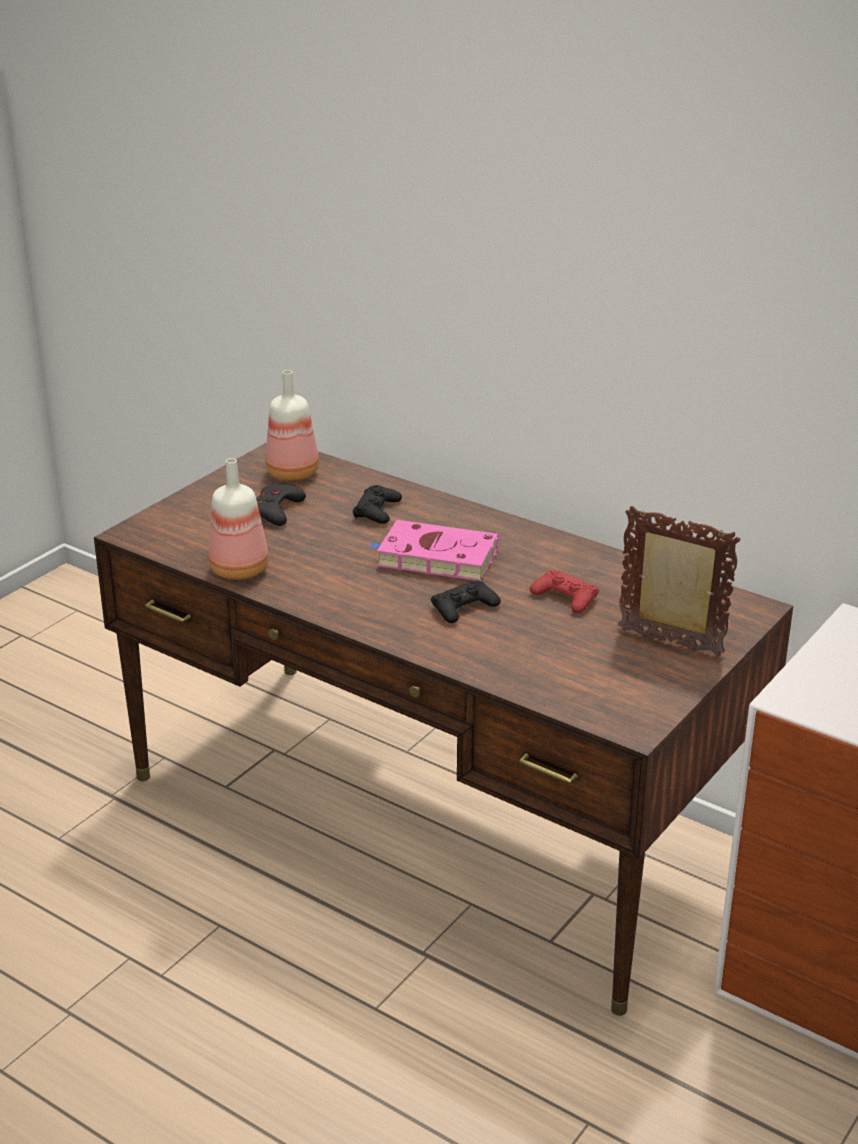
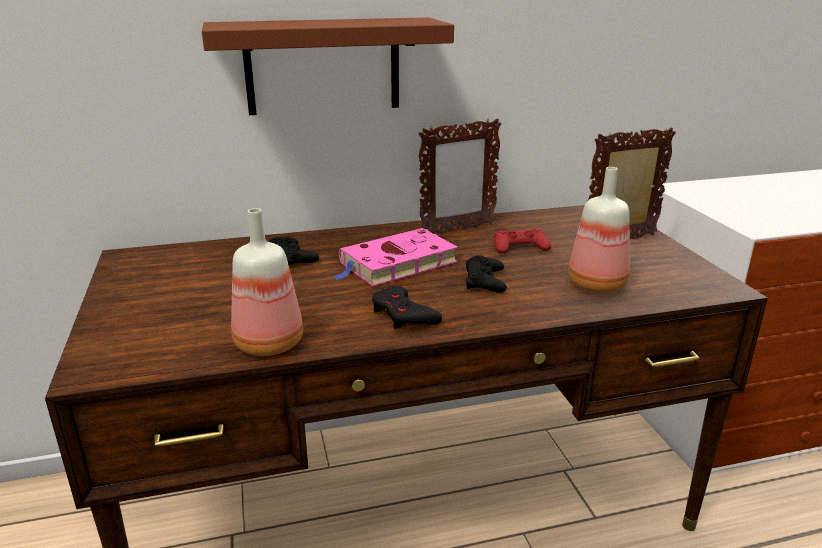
camera: 50 degrees left, 5 degrees down
(276, 510) = (209, 290): black game controller -> black game controller (403, 315)
(294, 473) = (171, 263): bottle -> bottle (596, 284)
(472, 329) = (323, 66): none -> brown shelf
(557, 552) = (457, 229): none -> picture frame

